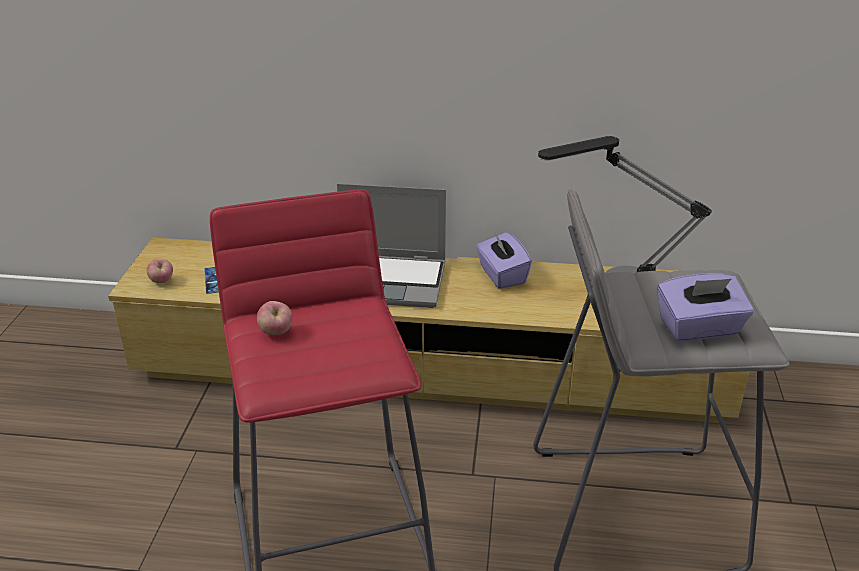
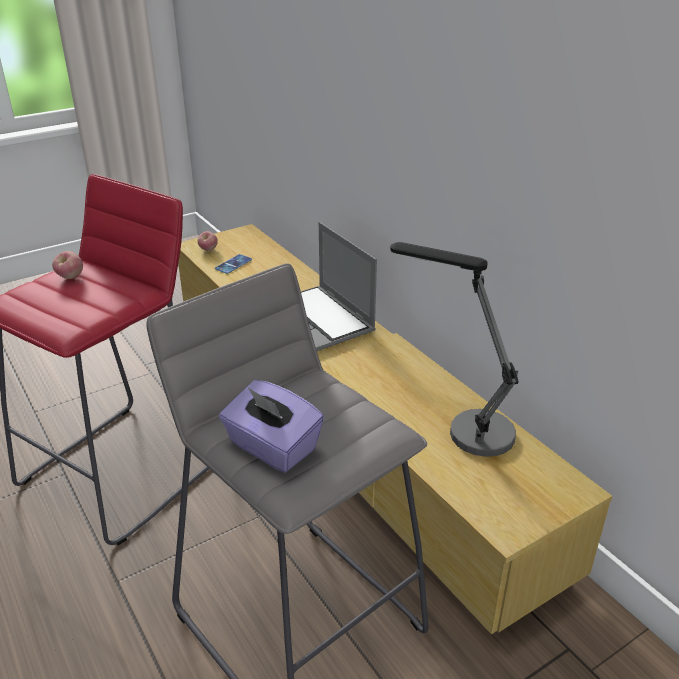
camera: 50 degrees right, 0 degrees up
(501, 275) = (399, 363): purple tissue box -> none

